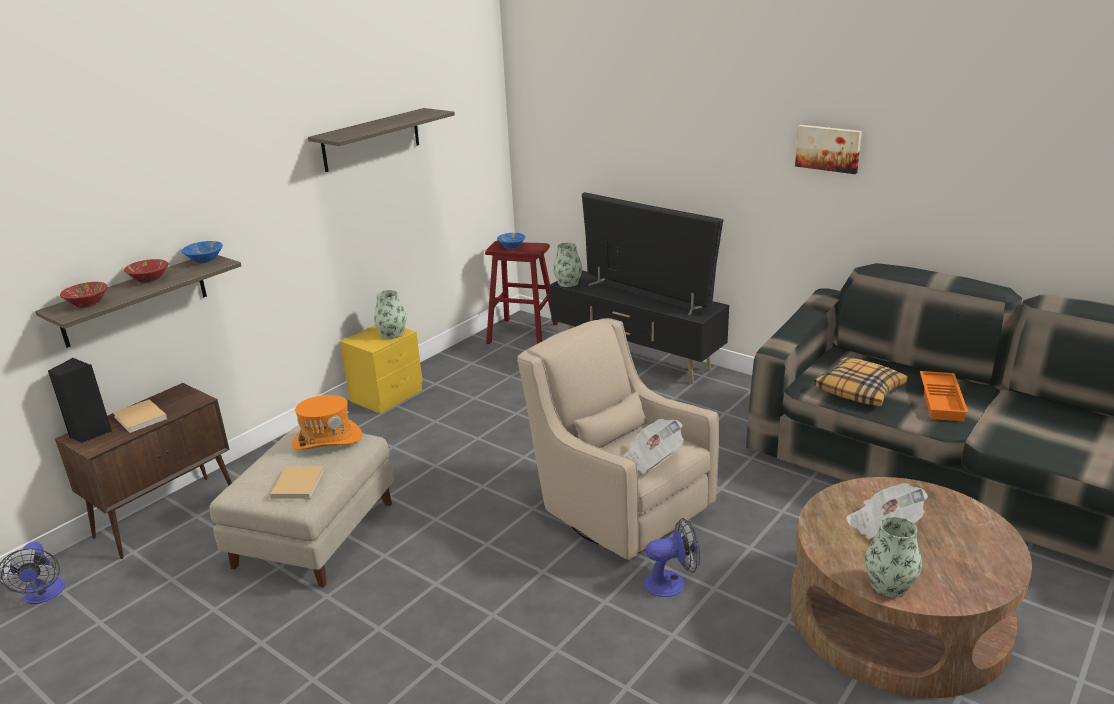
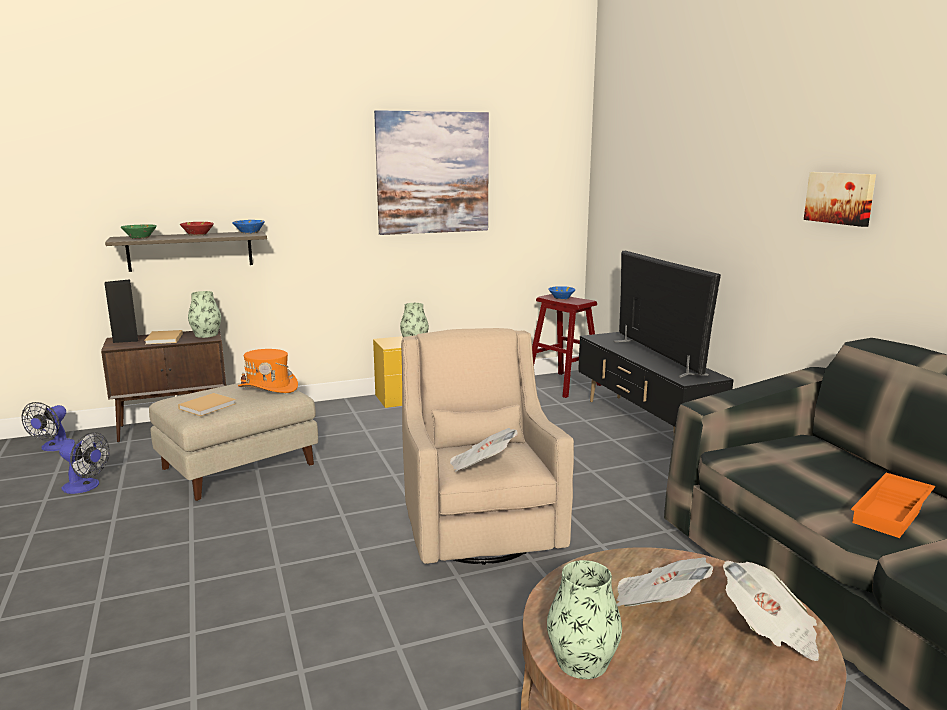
camera: 30 degrees right, 10 degrees down
(88, 303) = (140, 237): red bowl -> green bowl
(371, 139) = (433, 173): shelf -> picture
(568, 283) = (597, 337): vase -> vase (206, 334)
(671, 582) = (454, 603): fan -> fan (86, 487)
(859, 390) = (792, 475): pillow -> none
(956, 517) = (769, 631): none -> newspaper

